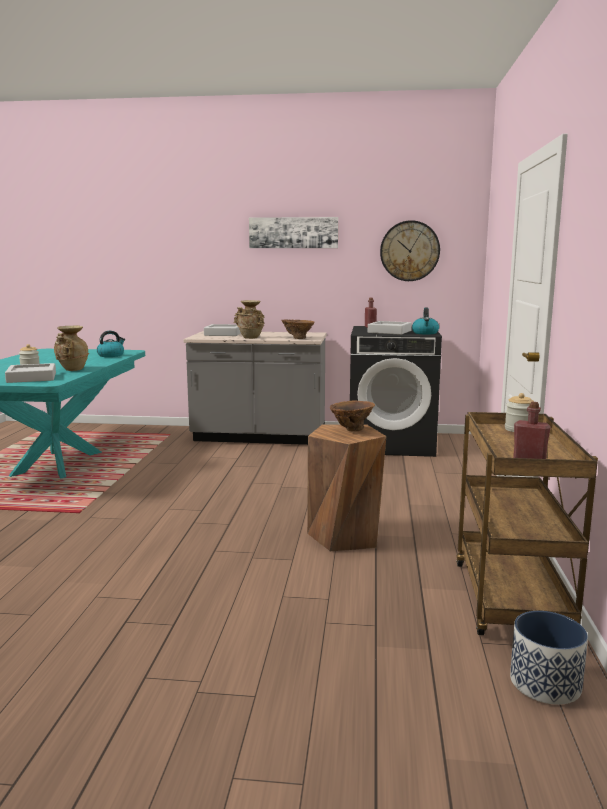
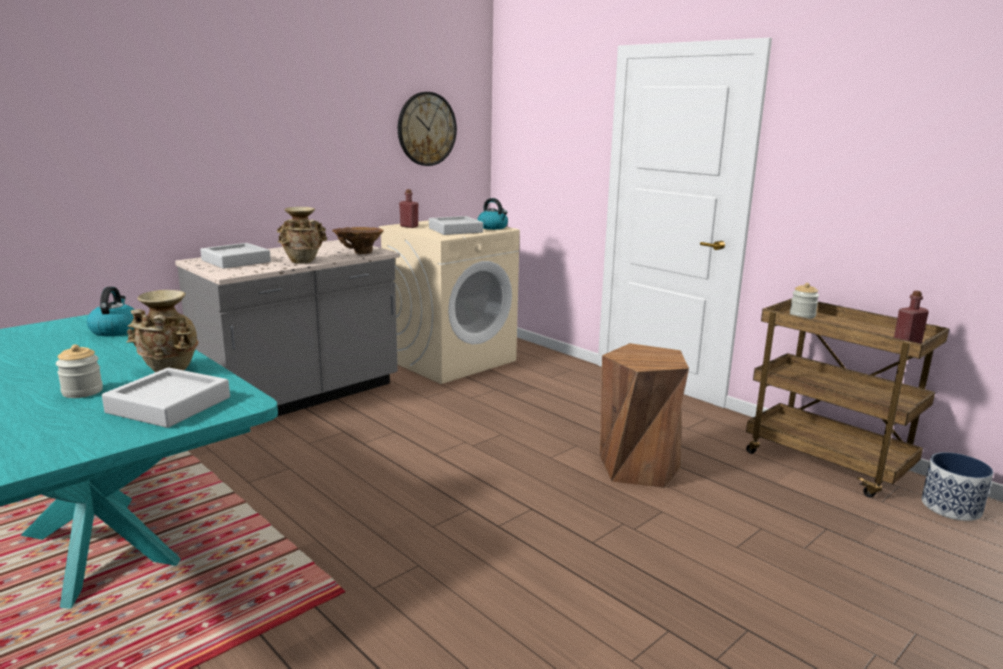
camera: 50 degrees left, 5 degrees up
(293, 232) = (296, 104): picture -> none
(351, 430) = (642, 353): brown vase -> none
(392, 444) = (450, 359): black washing machine -> beige washing machine

